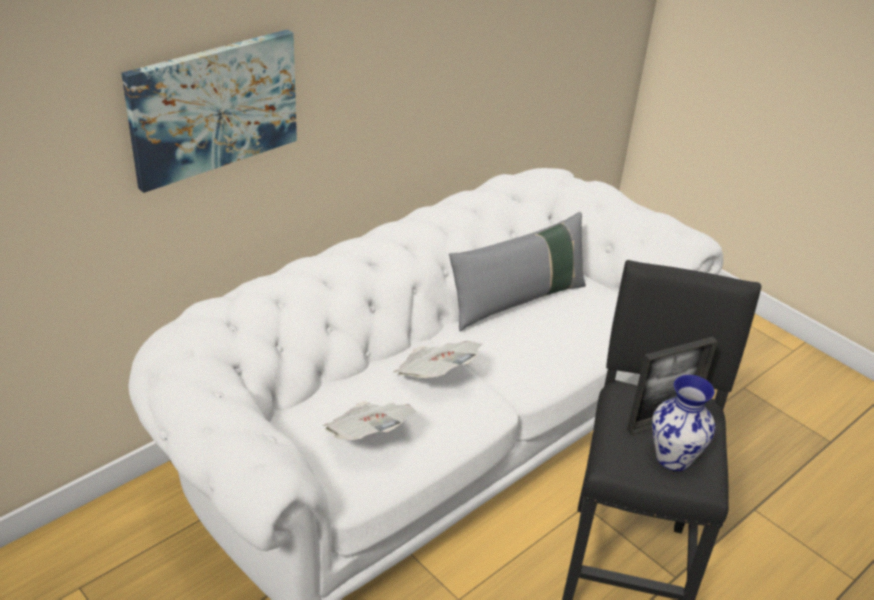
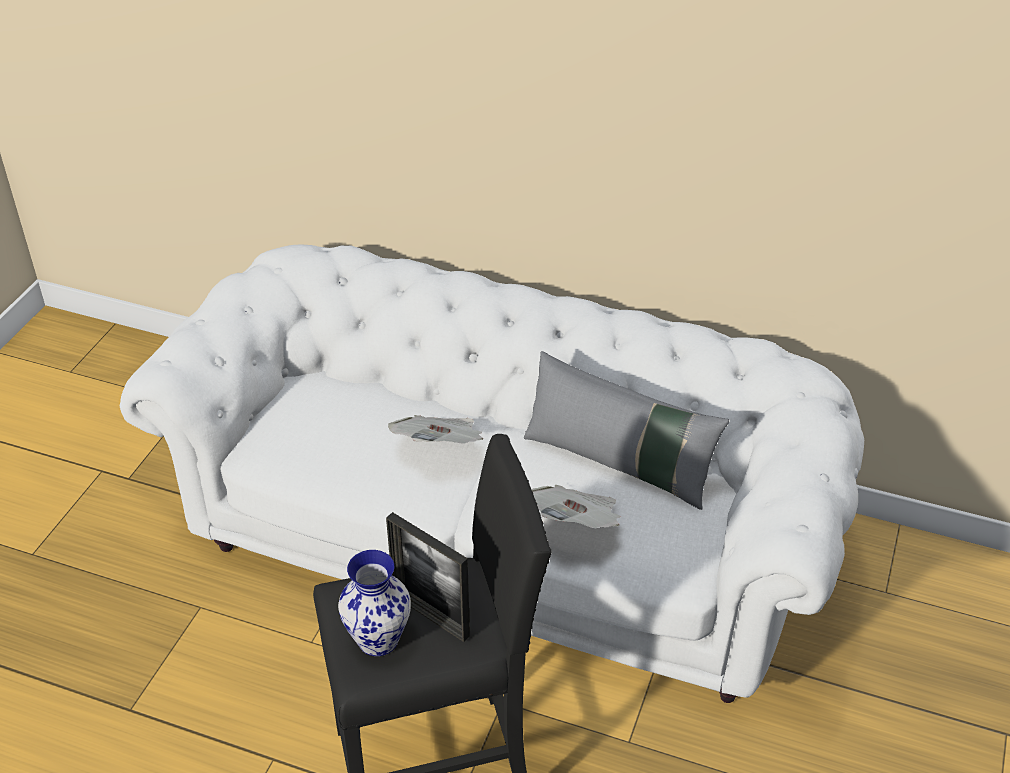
camera: 65 degrees right, 5 degrees up
(213, 107) = (405, 78): picture -> none
(368, 436) = (321, 436): newspaper -> newspaper (574, 524)

